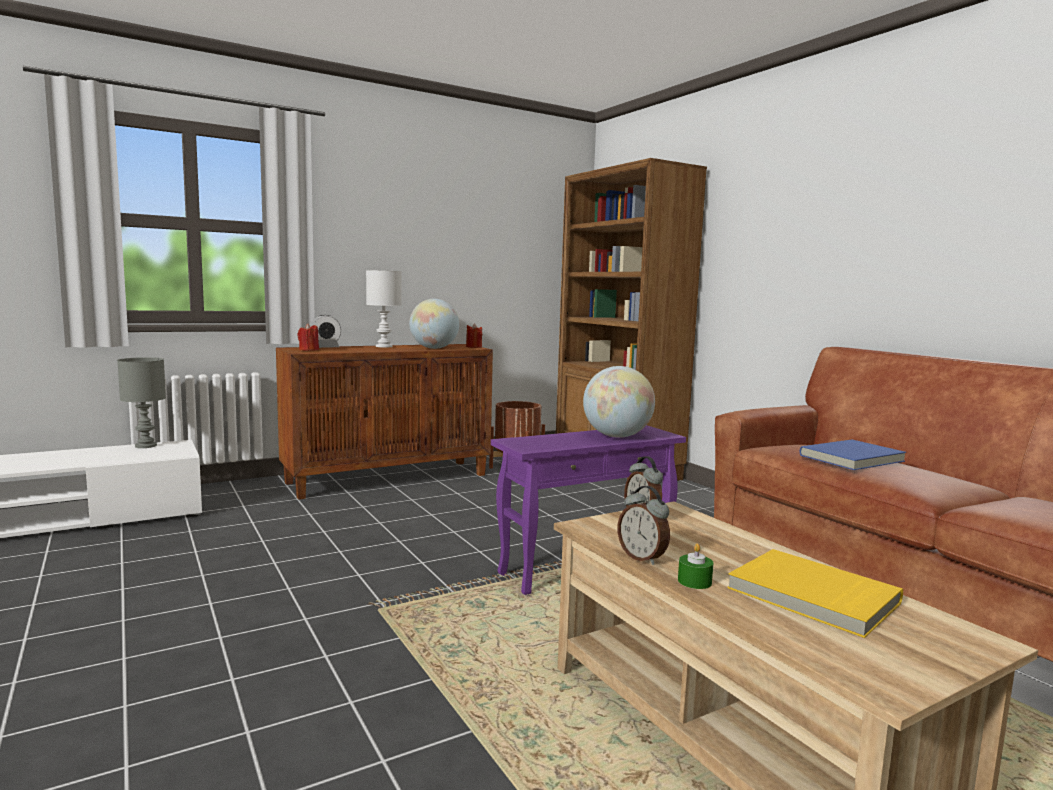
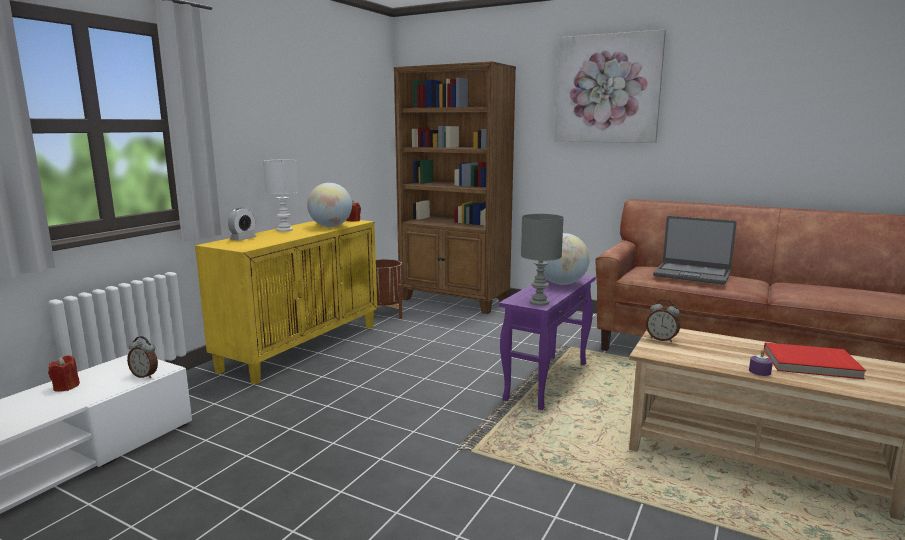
camera: 30 degrees left, 5 degrees up
(147, 446) = (102, 369): grey table lamp -> grey table lamp (539, 302)
(308, 350) = (240, 244): red candle -> red candle (66, 387)
(389, 478) = (302, 346): brown cabinet -> yellow cabinet
(642, 558) = (714, 365): alarm clock -> alarm clock (145, 375)
(694, 581) = (759, 371): green candle -> purple candle
(811, 596) = (811, 364): yellow book -> red book
(812, 186) = (607, 89): none -> picture
(853, 458) = (692, 274): blue book -> laptop

